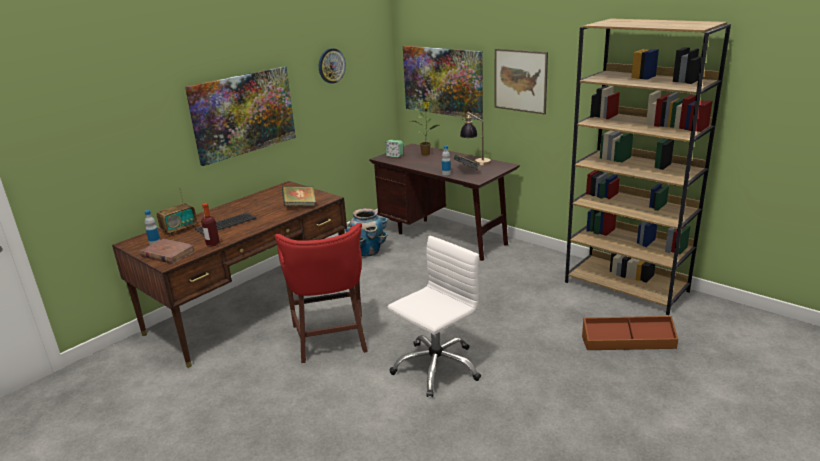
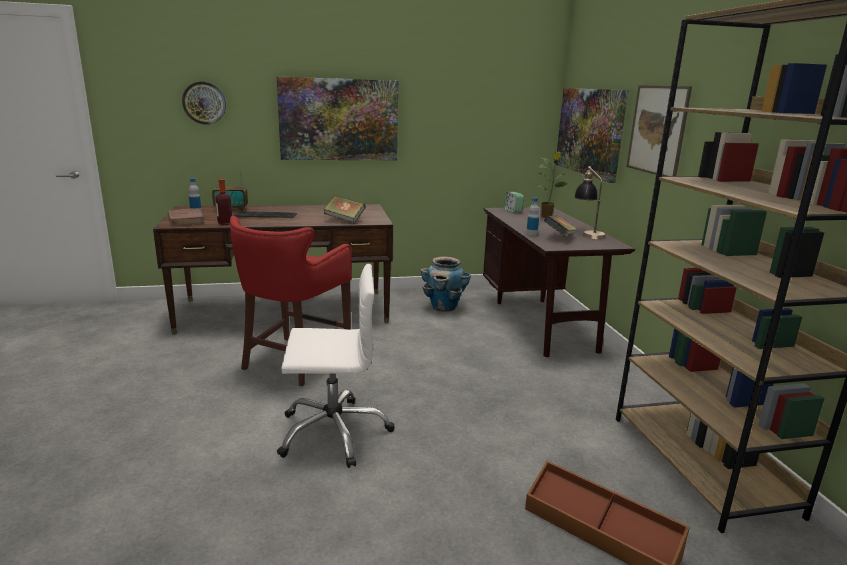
camera: 35 degrees right, 5 degrees down
(331, 65) = (461, 93): wall clock -> wall clock (204, 103)

